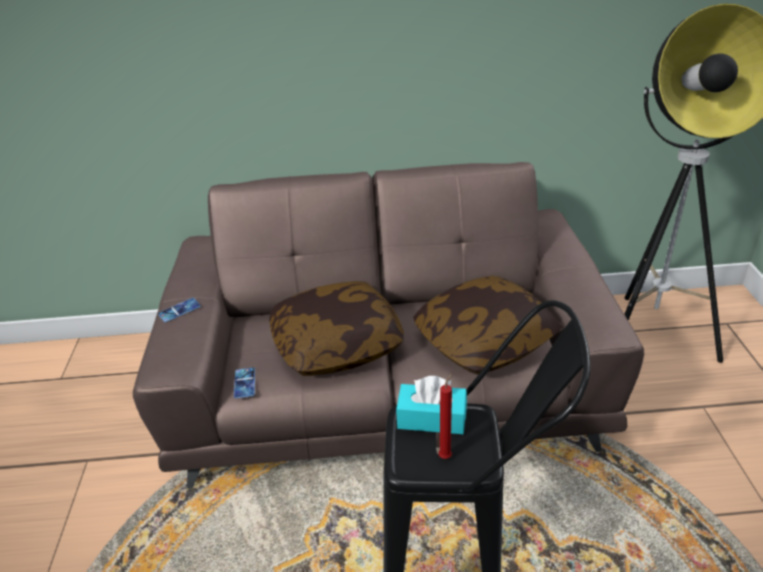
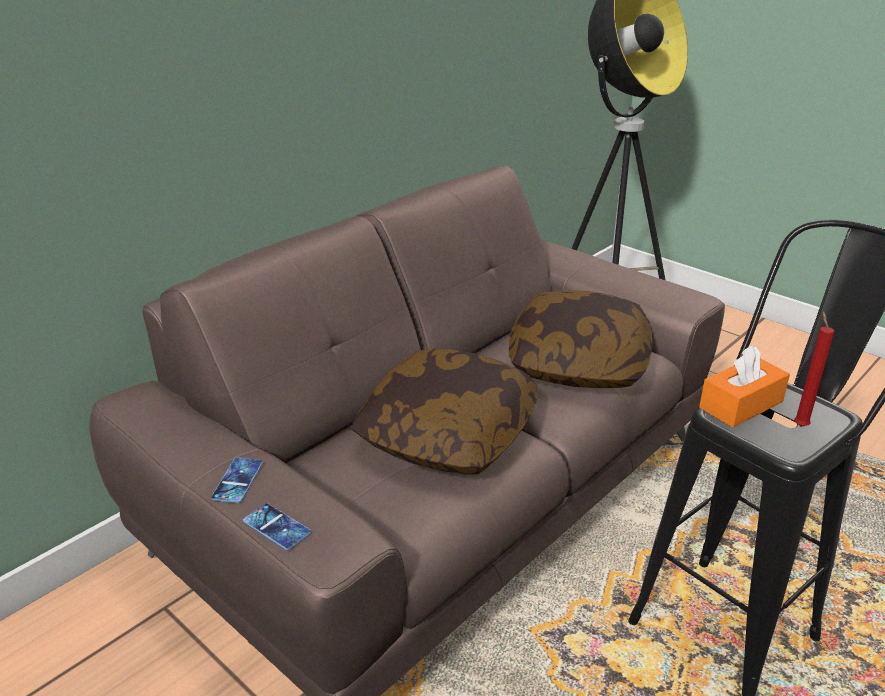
camera: 45 degrees left, 5 degrees down
(244, 383) = (408, 525): phone -> phone (276, 527)
(431, 418) = (741, 405): turquoise tissue box -> orange tissue box

